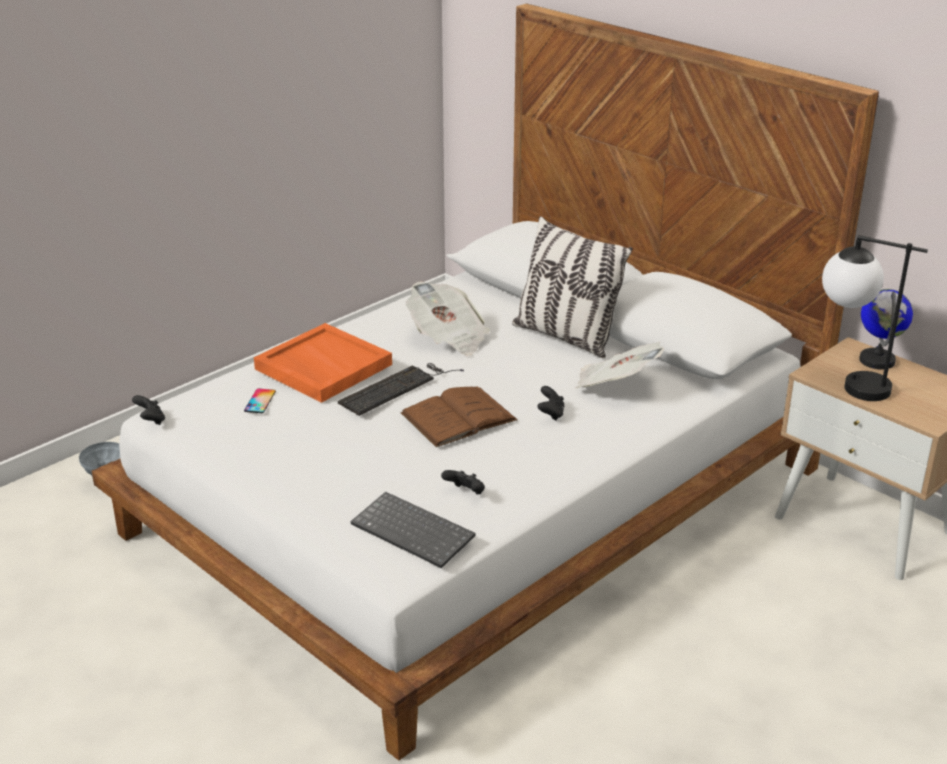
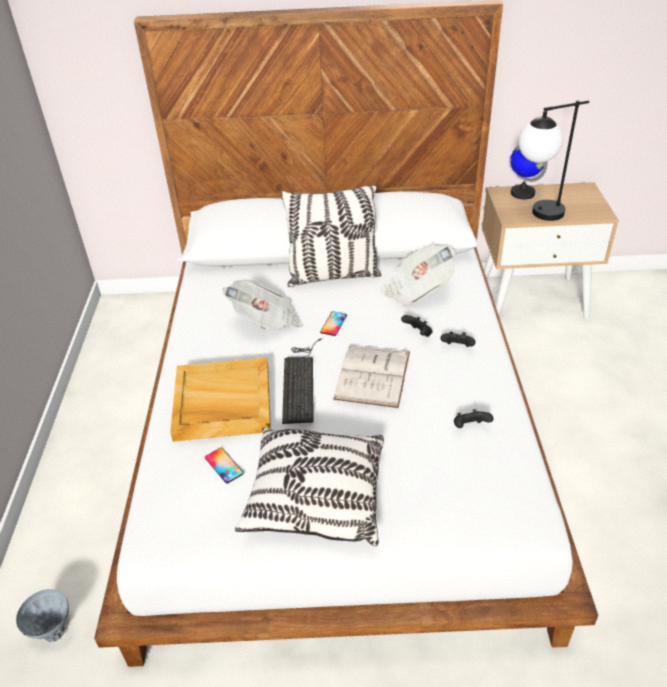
camera: 45 degrees left, 10 degrees up
(151, 420) = (154, 553): black game controller -> black game controller (457, 348)
(284, 458) = (316, 498): none -> pillow
(322, 367) = (222, 403): orange tray -> beige tray
(415, 531) = (493, 481): keyboard -> none
(458, 416) = (372, 375): brown book -> white book
(496, 368) = (333, 323): none -> phone

